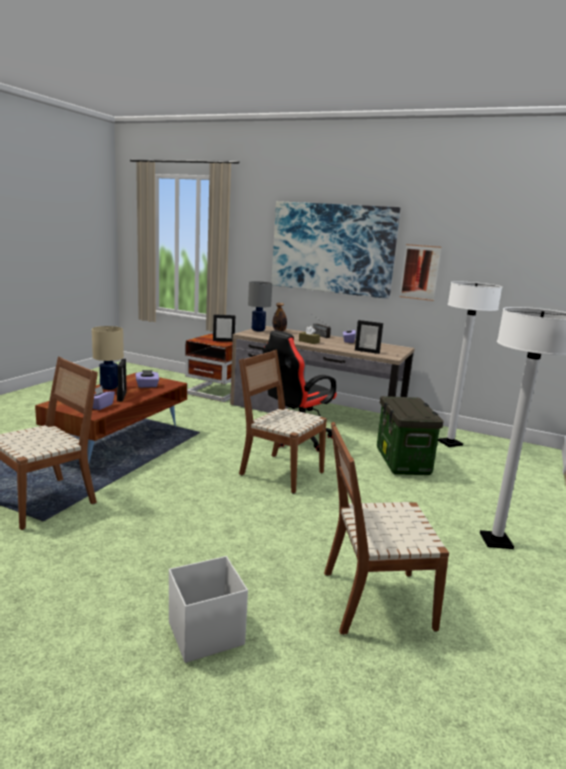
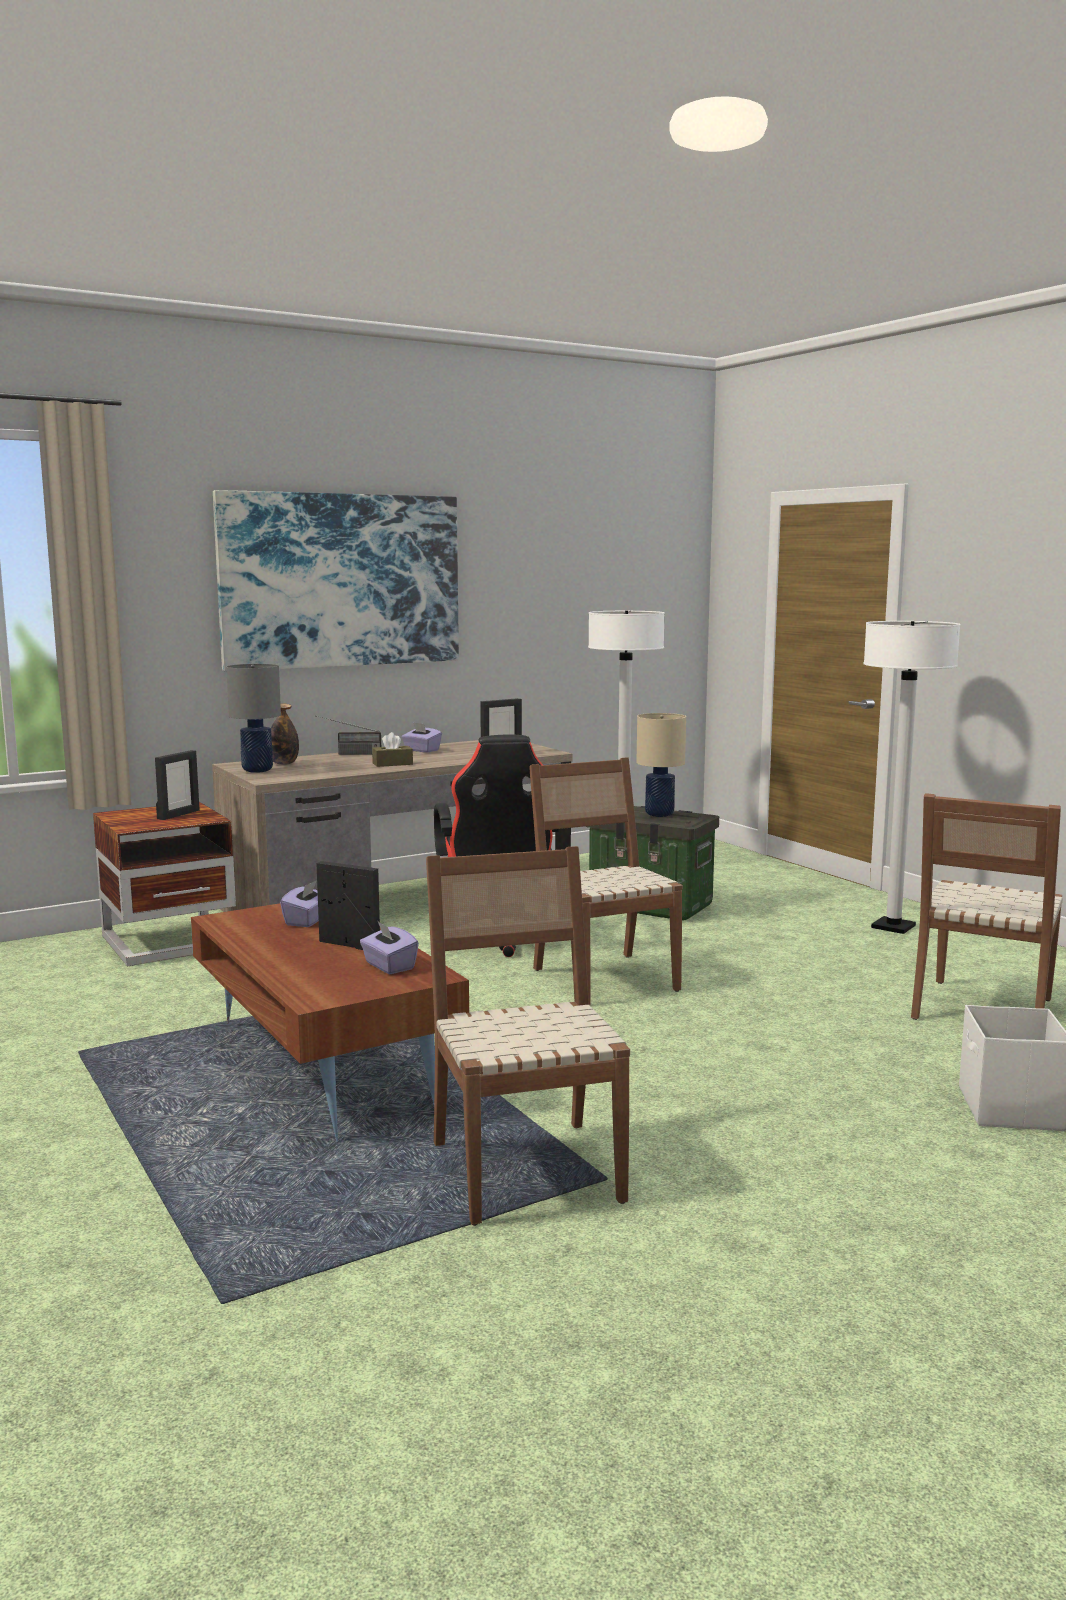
camera: 55 degrees left, 5 degrees down
(109, 388) = (276, 948): beige table lamp -> beige table lamp (660, 815)
(279, 472) = (603, 977): chair -> chair turned 90 degrees clockwise
(420, 272) = (496, 607): picture -> none

